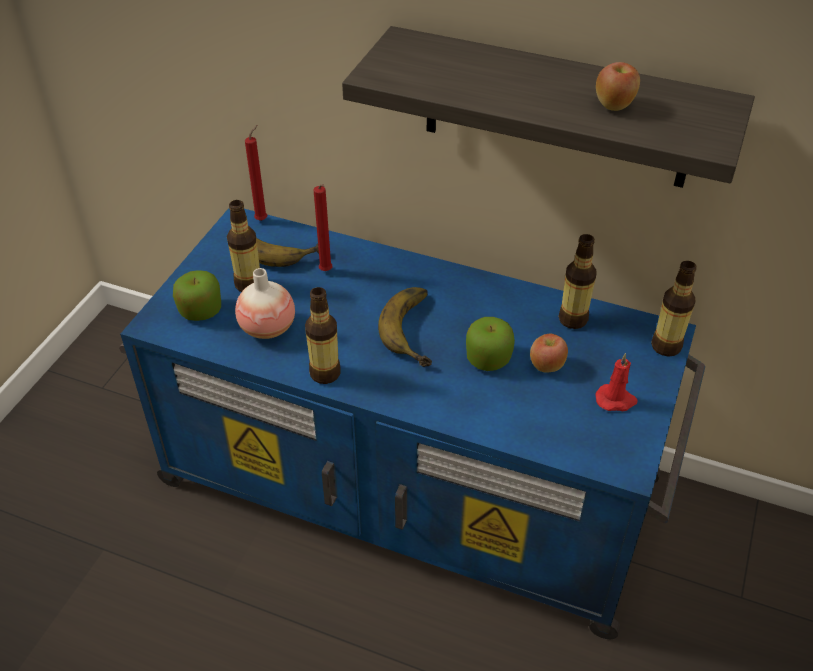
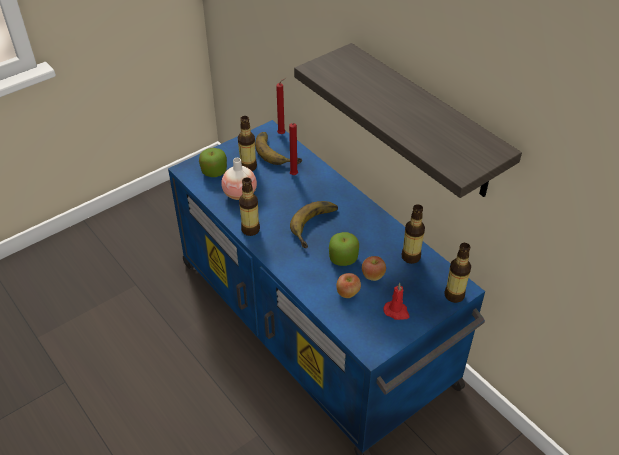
camera: 30 degrees right, 0 degrees up
(614, 105) = (428, 129): apple -> apple (348, 293)

